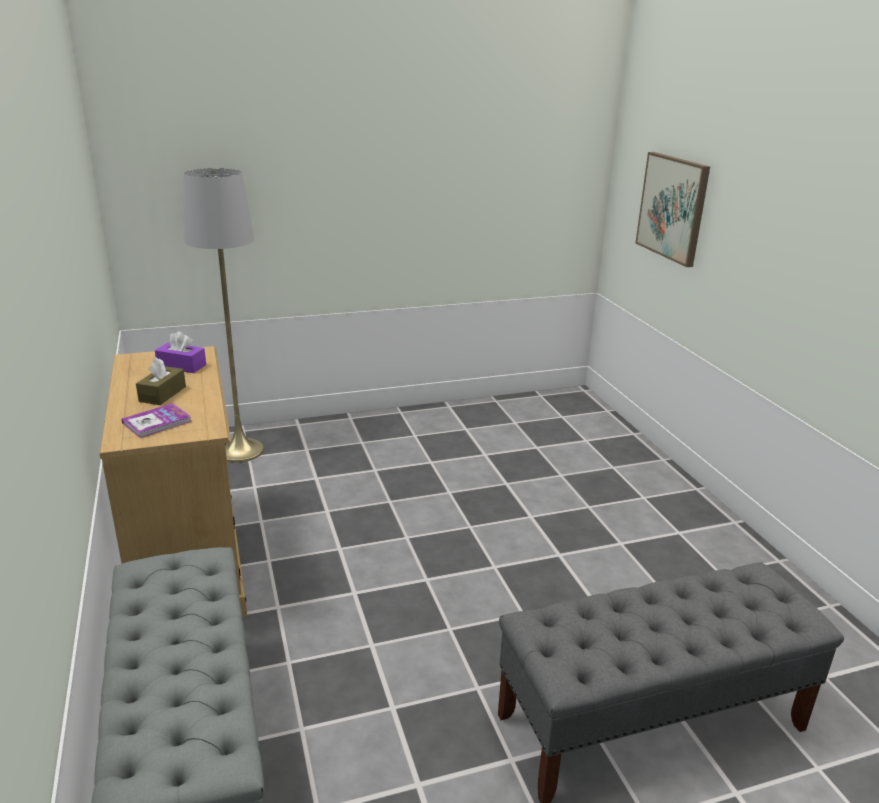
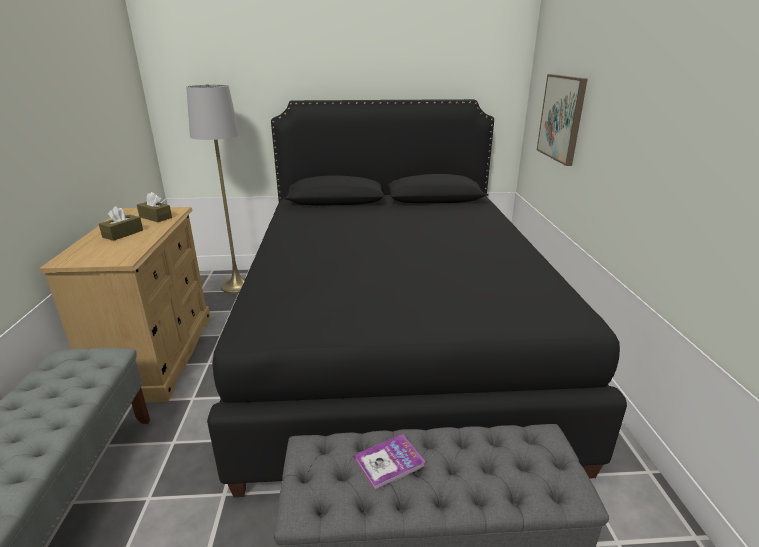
camera: 15 degrees right, 0 degrees up
(157, 422) = (98, 251): book -> book (389, 462)
(181, 366) = (155, 217): purple tissue box -> brown tissue box
(498, 503) = (394, 343): none -> black bed

